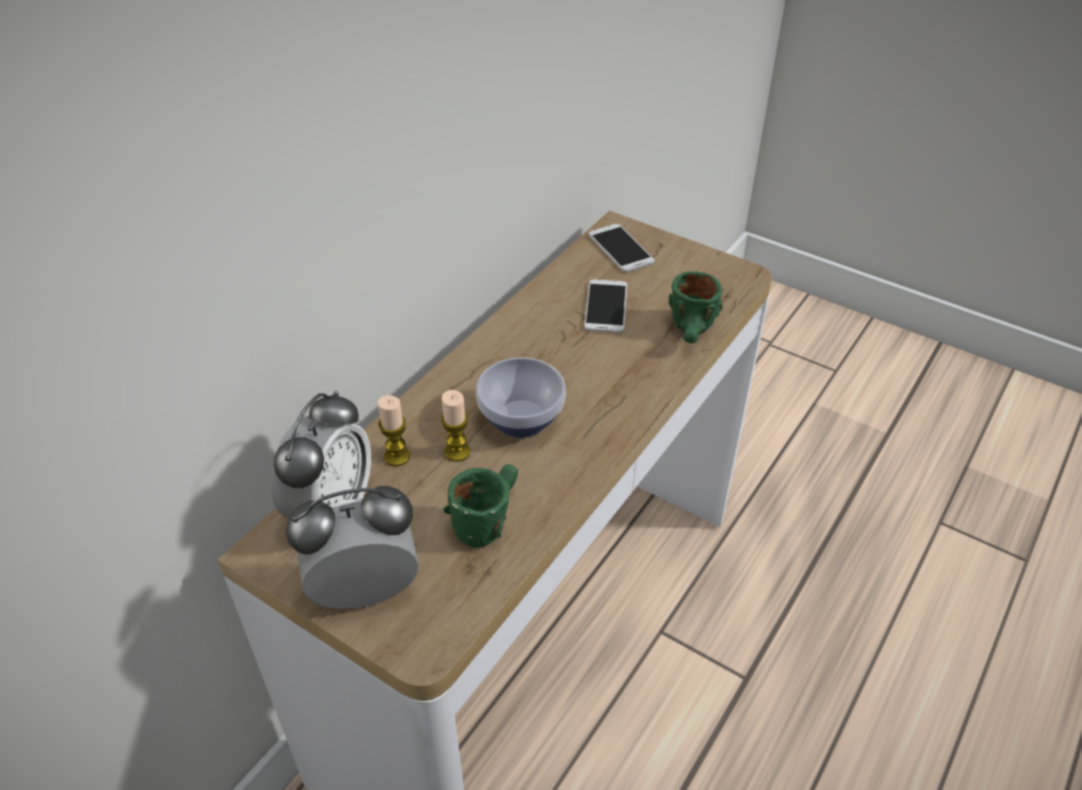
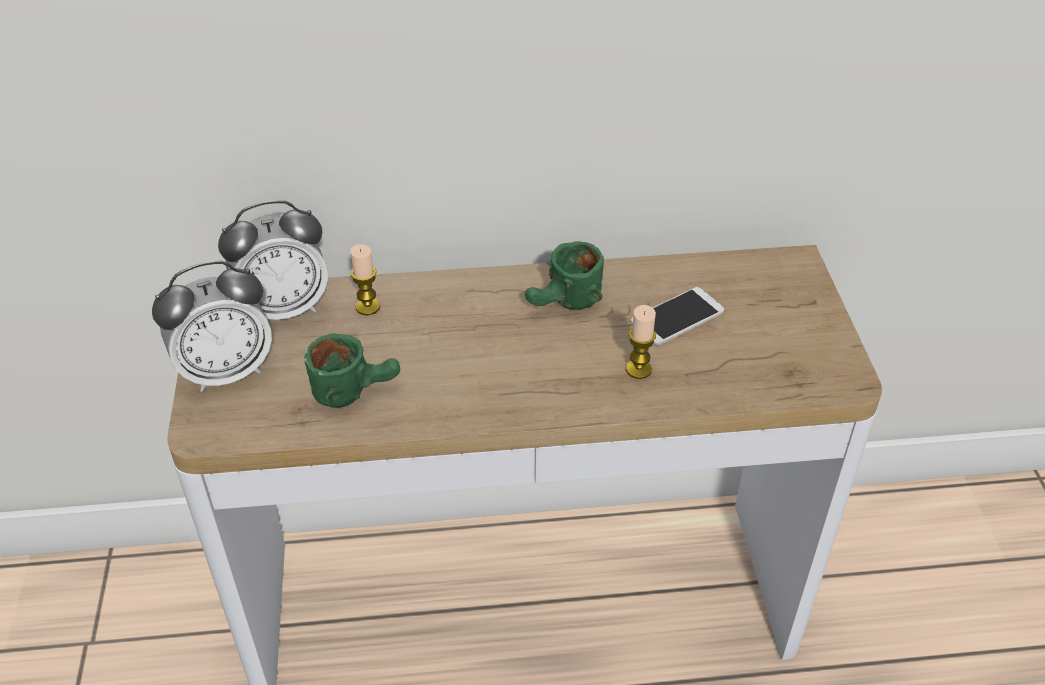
camera: 50 degrees right, 0 degrees up
(365, 592) = (226, 371): alarm clock -> alarm clock turned 120 degrees clockwise
(457, 452) = (405, 334): candle -> candle (638, 369)
(520, 421) = (476, 348): bowl -> none
(620, 248) = (769, 281): phone -> none
(693, 333) = (715, 390): green mug -> green mug (564, 305)

